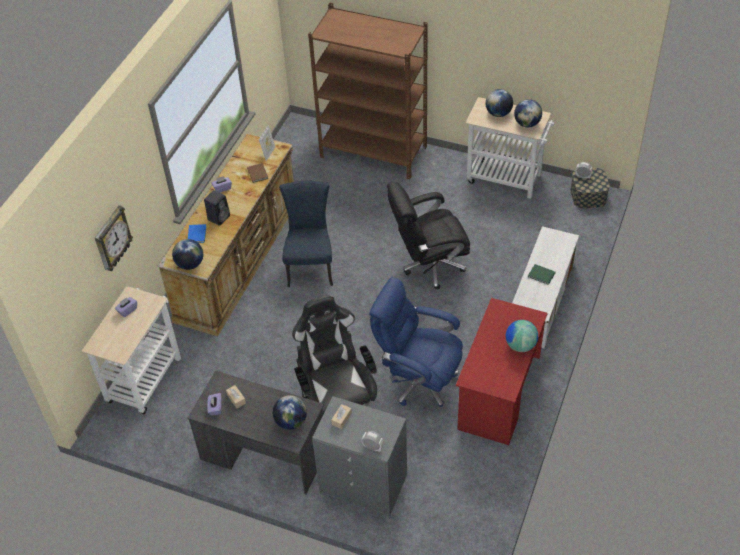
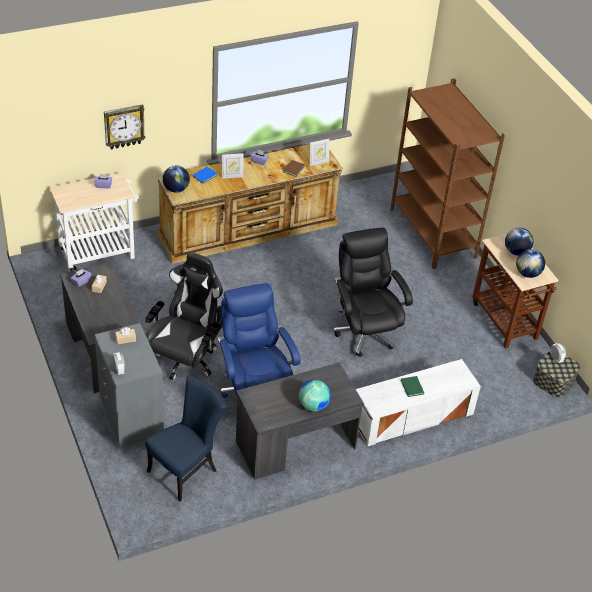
camera: 40 degrees right, 5 degrees down
(219, 217) = (232, 176): black speaker -> picture frame
(291, 421) = (110, 324): globe -> none
(310, 265) = (287, 269): blue chair -> blue chair (186, 469)
(429, 266) = (364, 332): black office chair -> black office chair turned 45 degrees clockwise
(499, 393) = (295, 445): red desk -> grey desk
(505, 179) = (505, 321): white cart -> brown cart

